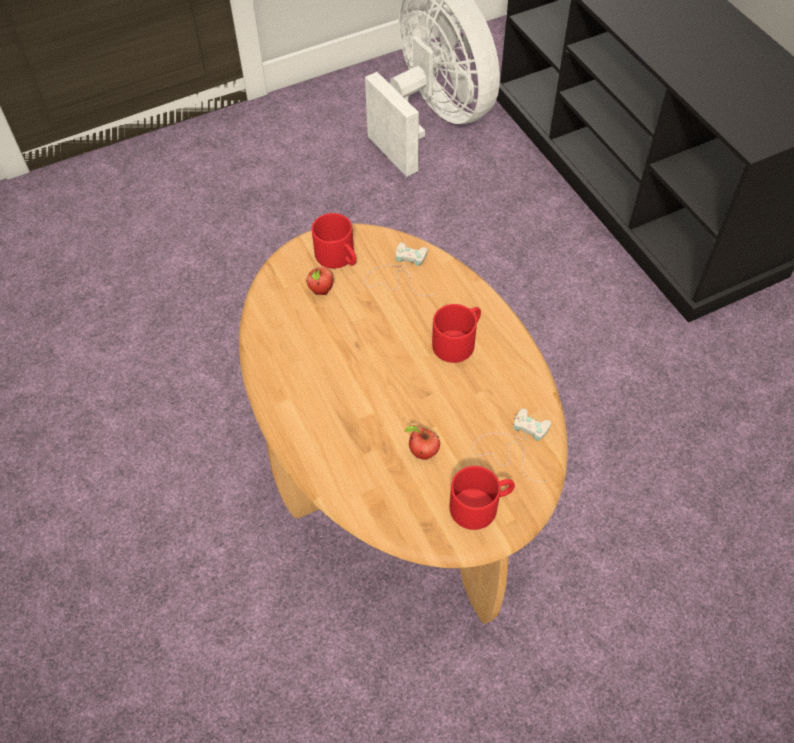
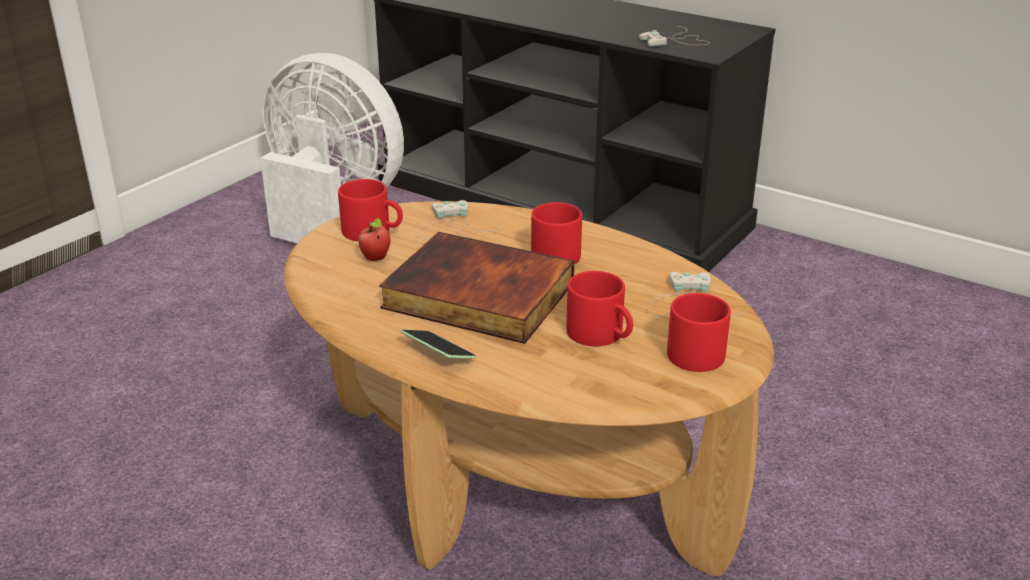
camera: 30 degrees left, 25 degrees down
(296, 419) = (438, 354): none -> phone
(362, 368) = (476, 296): none -> book
(422, 453) = (602, 335): apple -> red mug
(740, 110) = (676, 42): none -> white game controller

